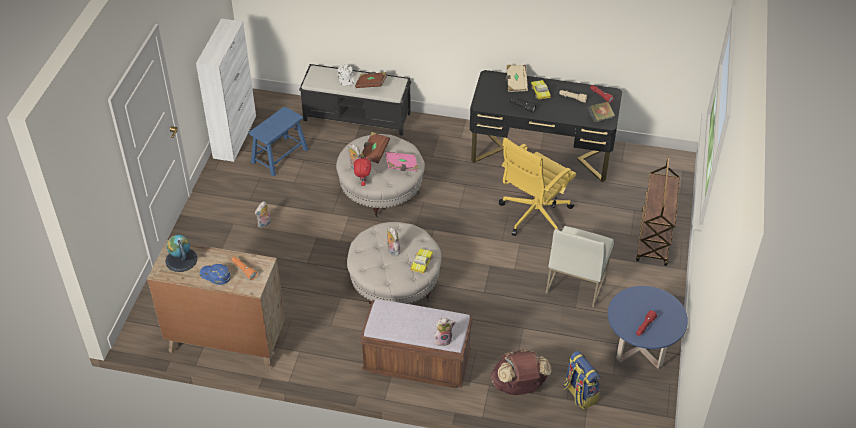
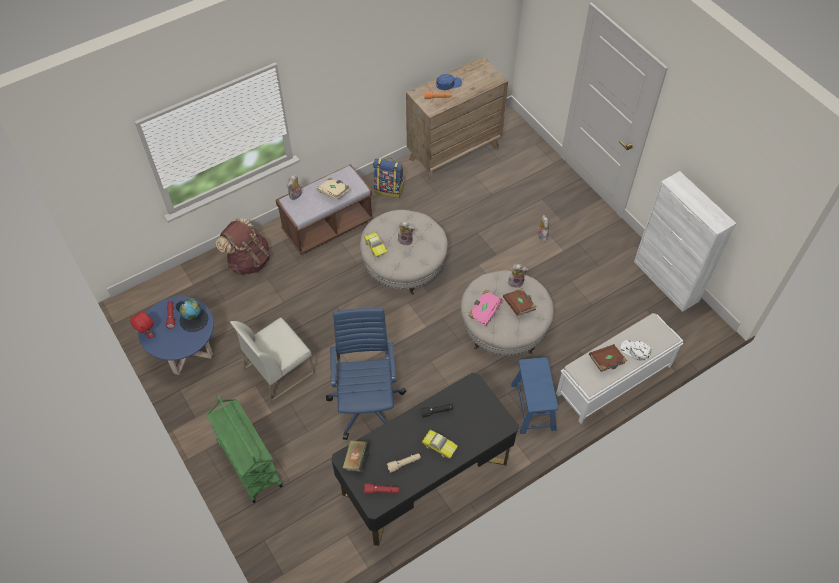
camera: 135 degrees right, 10 degrees up
(181, 260) = (481, 77): globe -> globe (194, 319)
(279, 156) = (612, 293): blue stool -> blue stool (533, 406)
(358, 117) = (613, 380): black bench -> white bench
(362, 182) = (494, 276): red plush toy -> red plush toy (148, 334)
(516, 83) = (472, 437): beige book -> beige book (334, 192)
(533, 215) = (367, 403): yellow office chair -> blue office chair
(576, 280) = (279, 370): white chair -> white chair turned 105 degrees counterclockwise
(579, 394) = (203, 286): backpack -> backpack (389, 189)
(654, 239) = (249, 463): brown cart -> green cart

